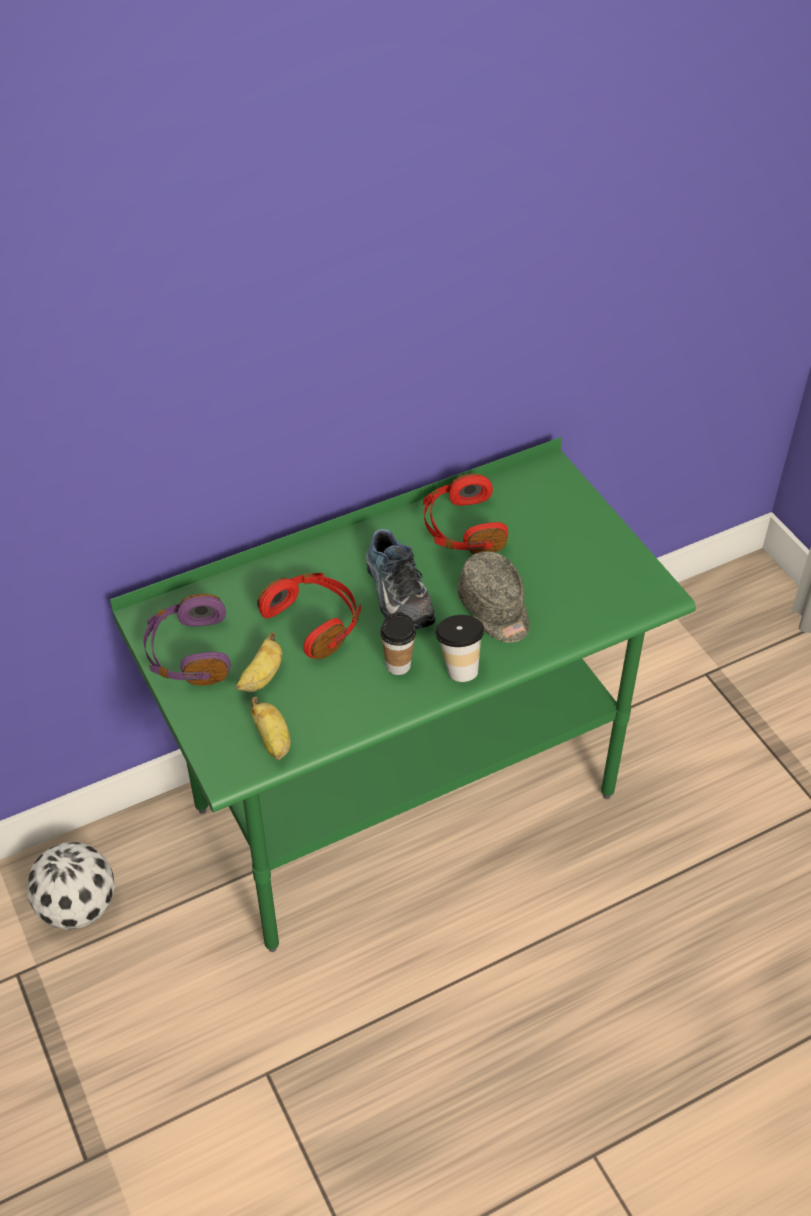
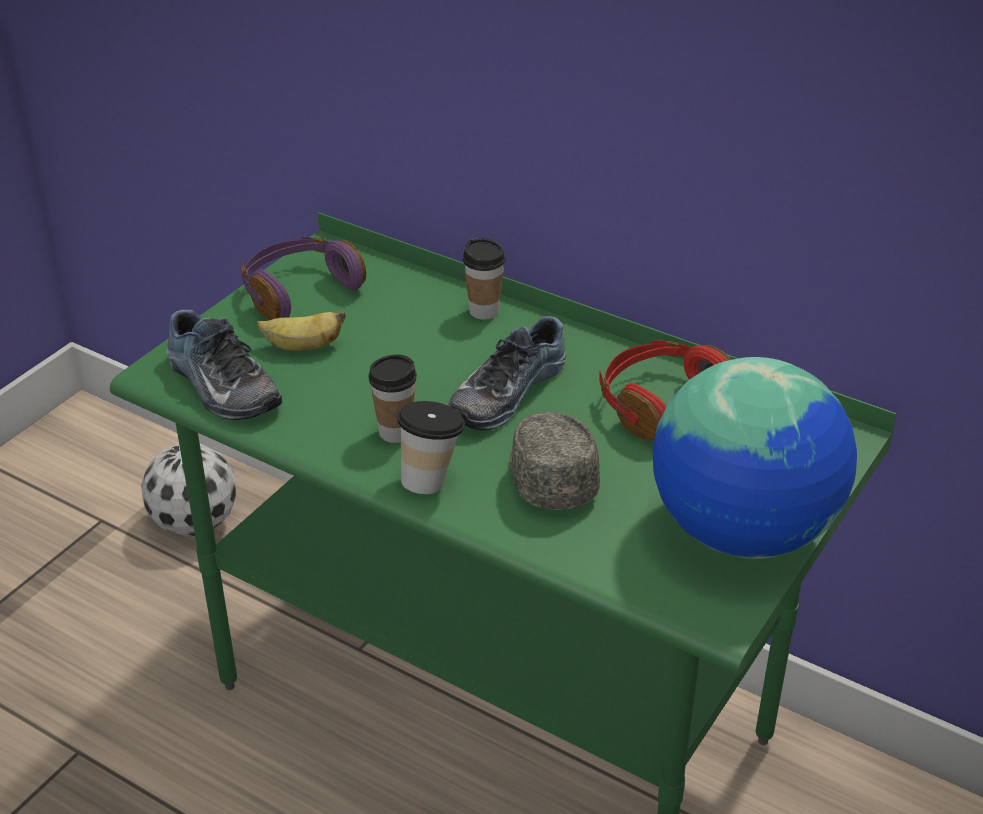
camera: 60 degrees right, 10 degrees down
(273, 741) = (219, 386): banana -> shoe
(299, 566) = (484, 311): none -> cup
(315, 622) = (410, 351): red headphones -> none
(495, 610) = (550, 475): grey cap -> grey cap turned 135 degrees clockwise
(601, 551) = (743, 532): none -> globe

